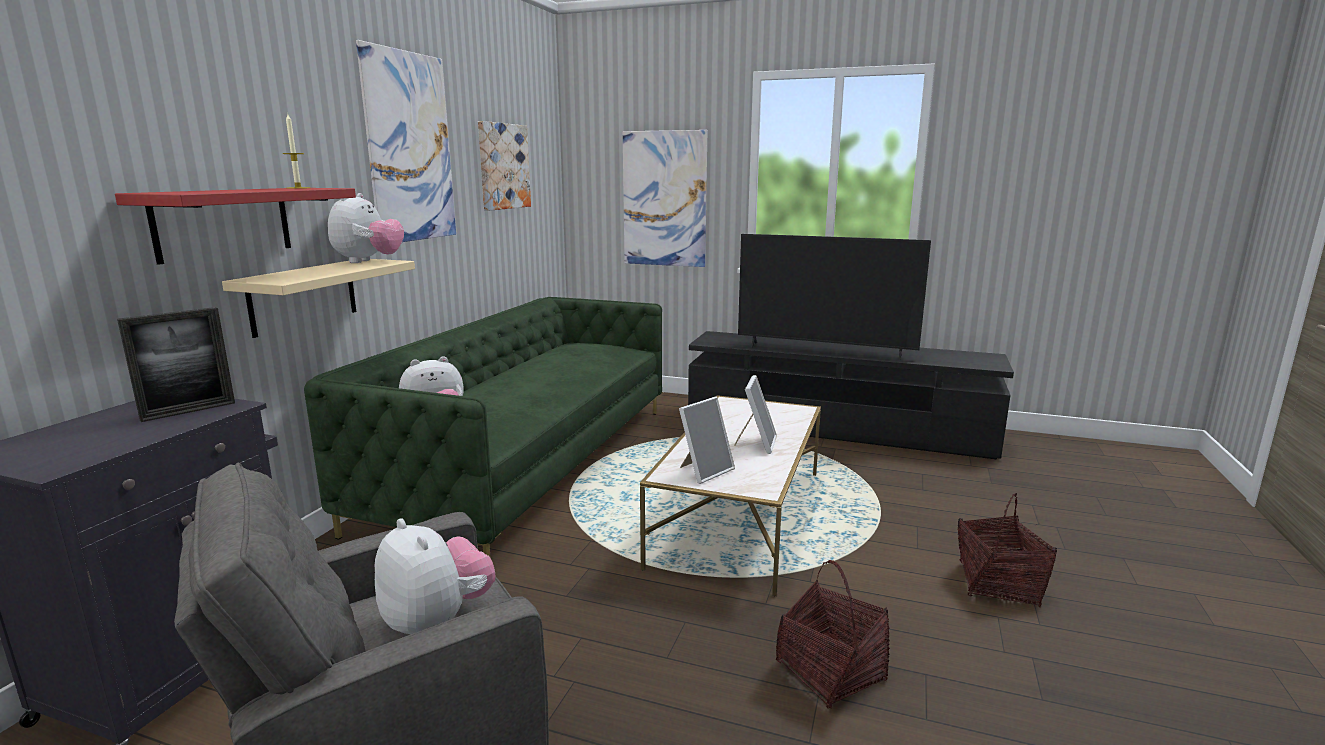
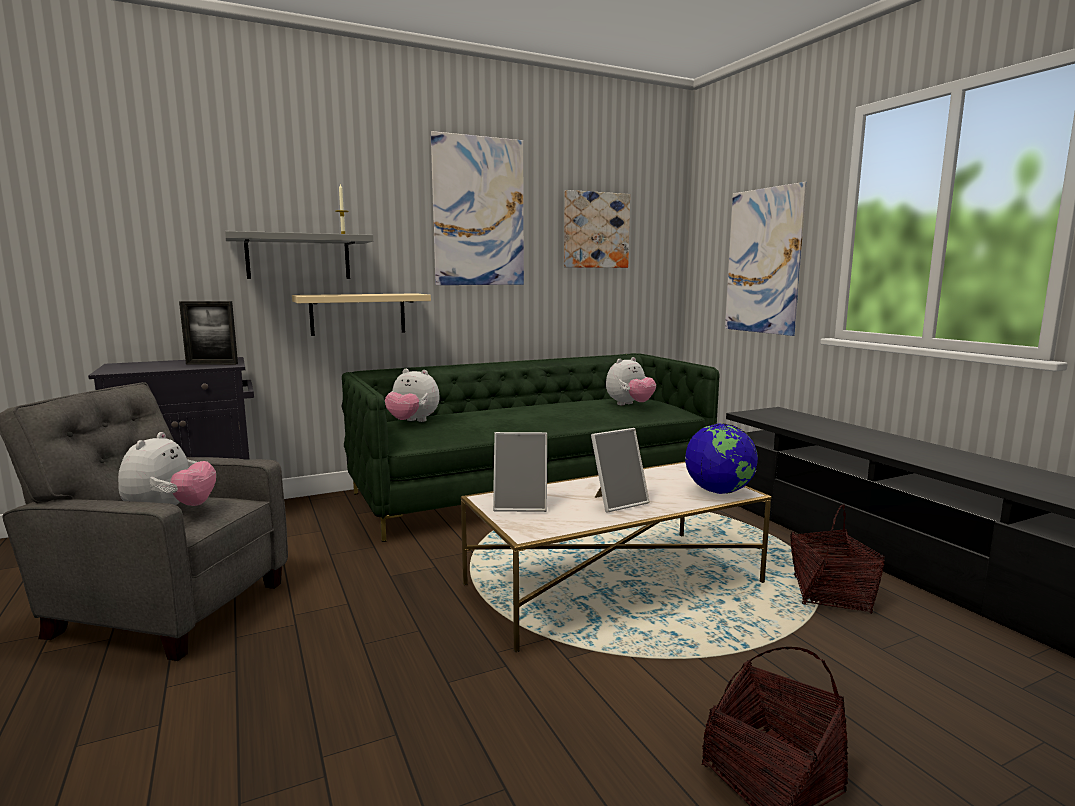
camera: 45 degrees right, 5 degrees down
(224, 223) = (298, 257): red shelf -> grey shelf
(368, 261) = (405, 293): plush toy -> plush toy (629, 405)
(790, 413) = (719, 491): none -> globe
(824, 351) = (867, 444): television -> none
(830, 672) = (436, 727): basket -> basket (830, 595)

